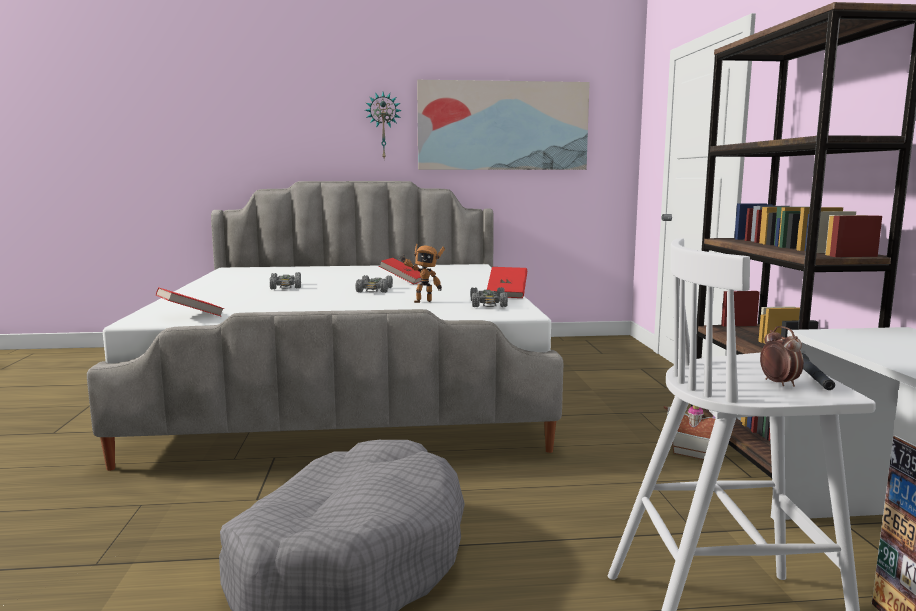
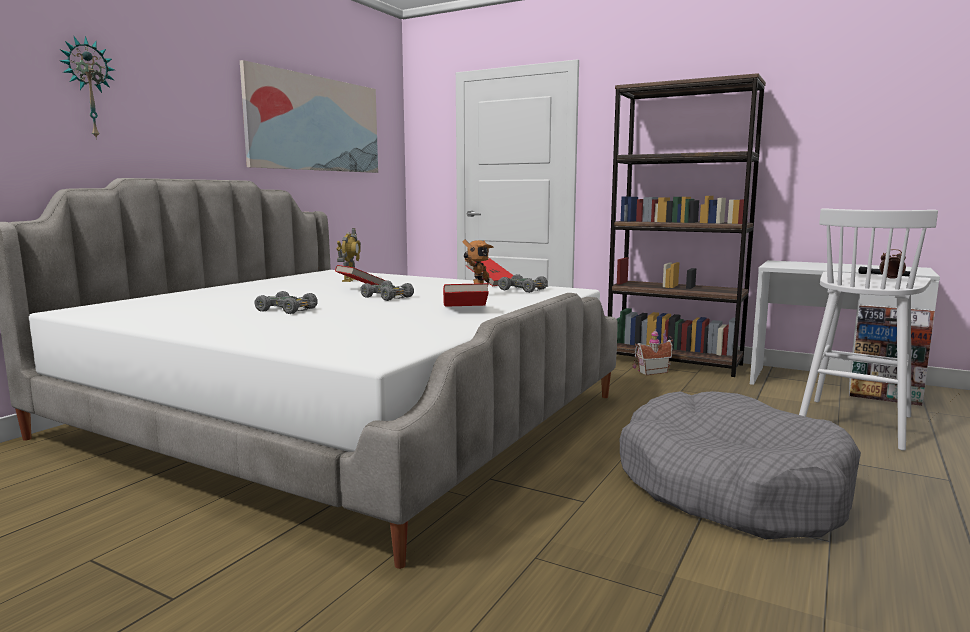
camera: 55 degrees left, 0 degrees up
(190, 316) = (391, 343): red book -> red book (465, 310)
(383, 126) = (208, 111): wall clock -> wall clock (88, 88)
(441, 274) = (350, 280): none -> toy robot

